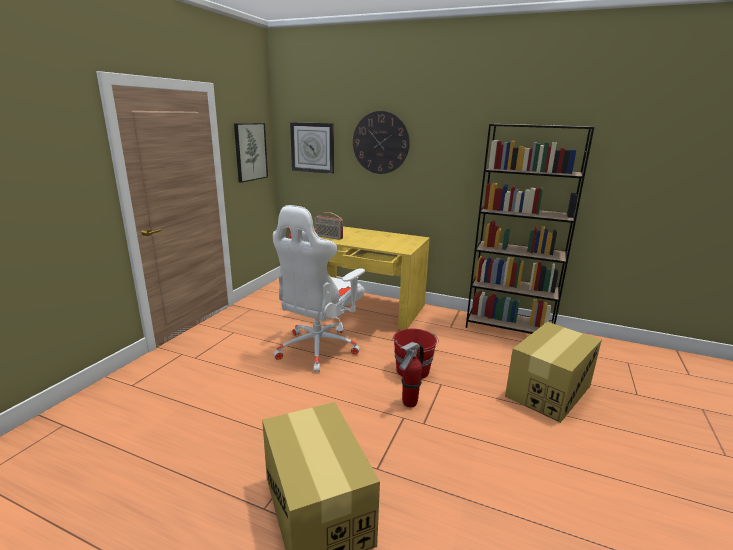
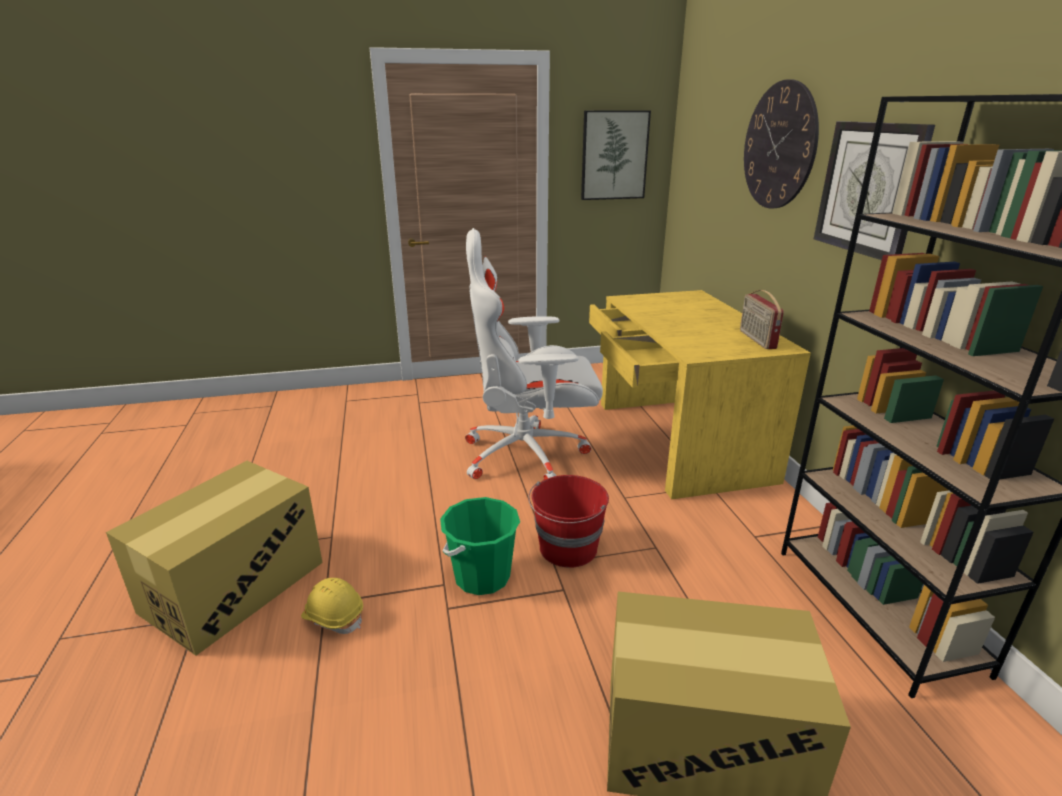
camera: 55 degrees right, 5 degrees up
(312, 147) = (705, 153): wall clock -> wall clock (869, 189)
(328, 237) = (645, 305): radio -> radio (756, 339)
(393, 468) = (334, 617): none -> yellow hard hat
(409, 403) = (482, 576): fire extinguisher -> green bucket

